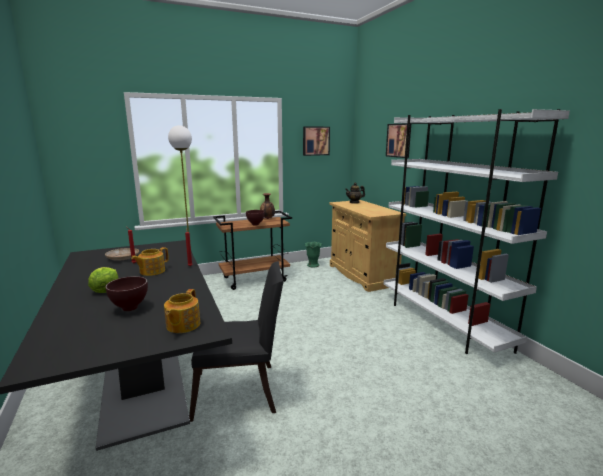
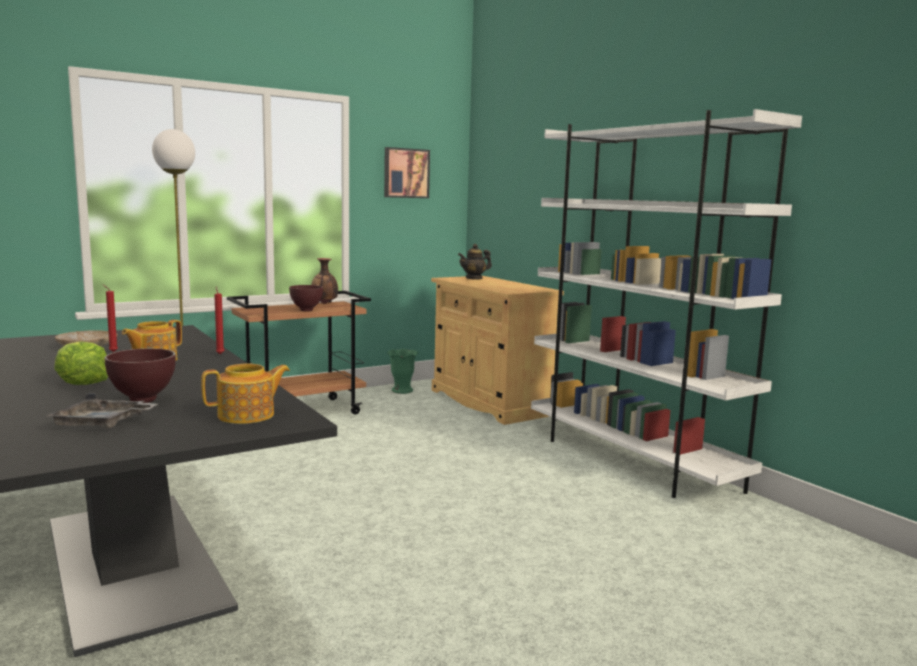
camera: 10 degrees left, 5 degrees down
(98, 330) = (102, 424): none -> grey tray
(182, 325) = (247, 415): teapot -> teapot turned 120 degrees counterclockwise
(241, 392) = (317, 565): black chair -> none
(399, 140) = (549, 172): picture -> none

